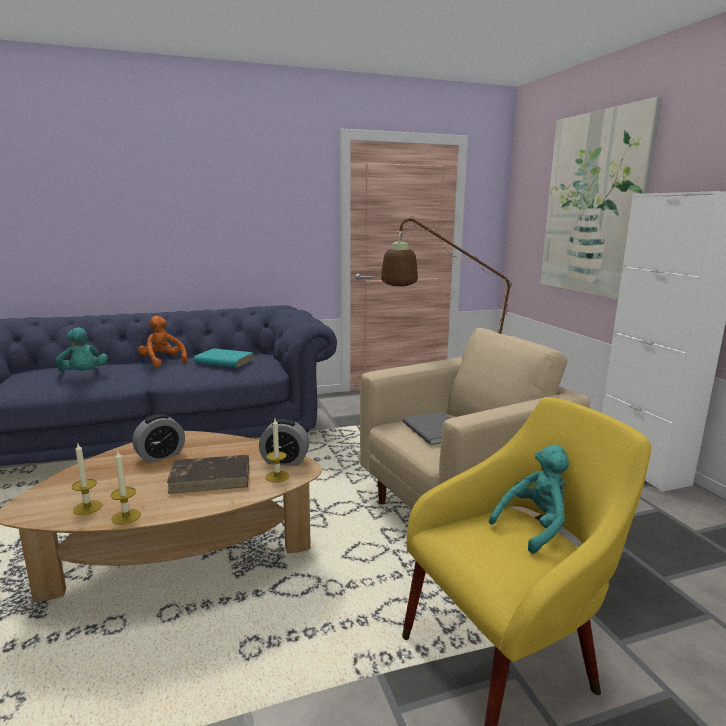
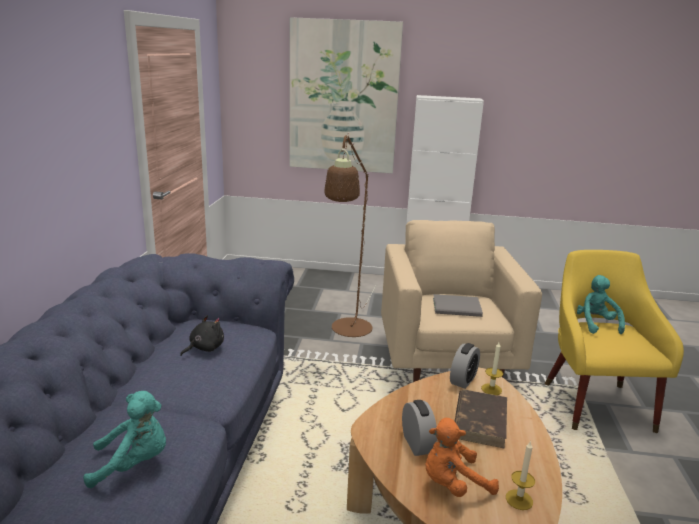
camera: 65 degrees left, 5 degrees up
(126, 517) = (542, 476): candle -> none
(162, 362) = (142, 390): orange plush toy -> orange plush toy (453, 484)
(224, 361) = (204, 348): turquoise book -> black plush toy

